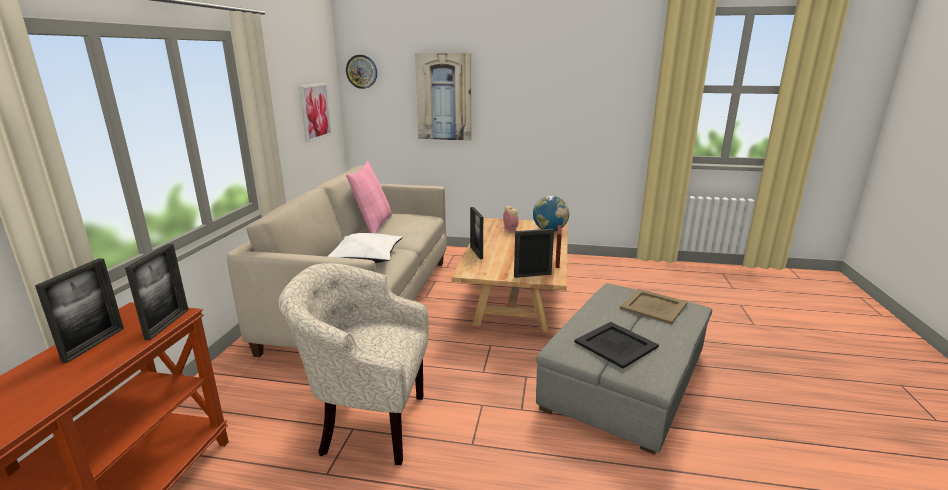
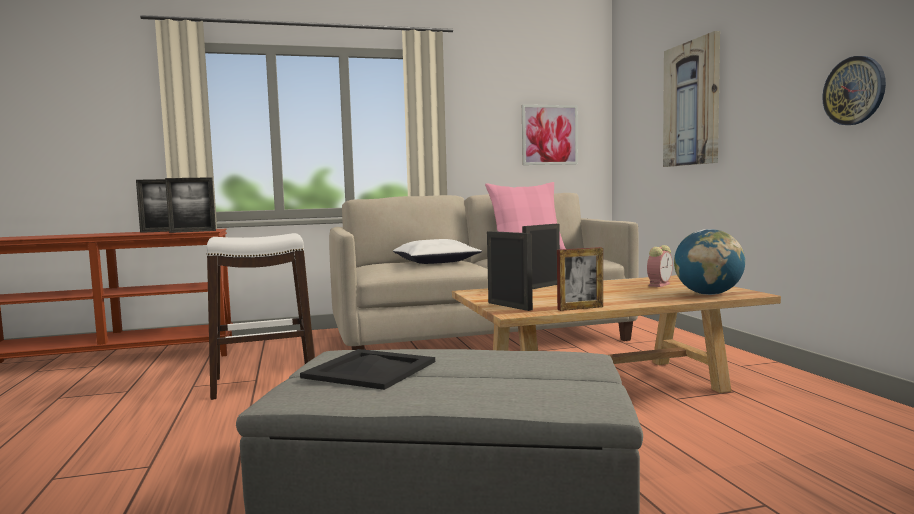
camera: 65 degrees right, 15 degrees down
(362, 71) = (626, 89): wall clock -> wall clock (854, 91)
(367, 424) = (264, 382): beige armchair -> white stool
(653, 306) = (542, 377): beige tray -> none

